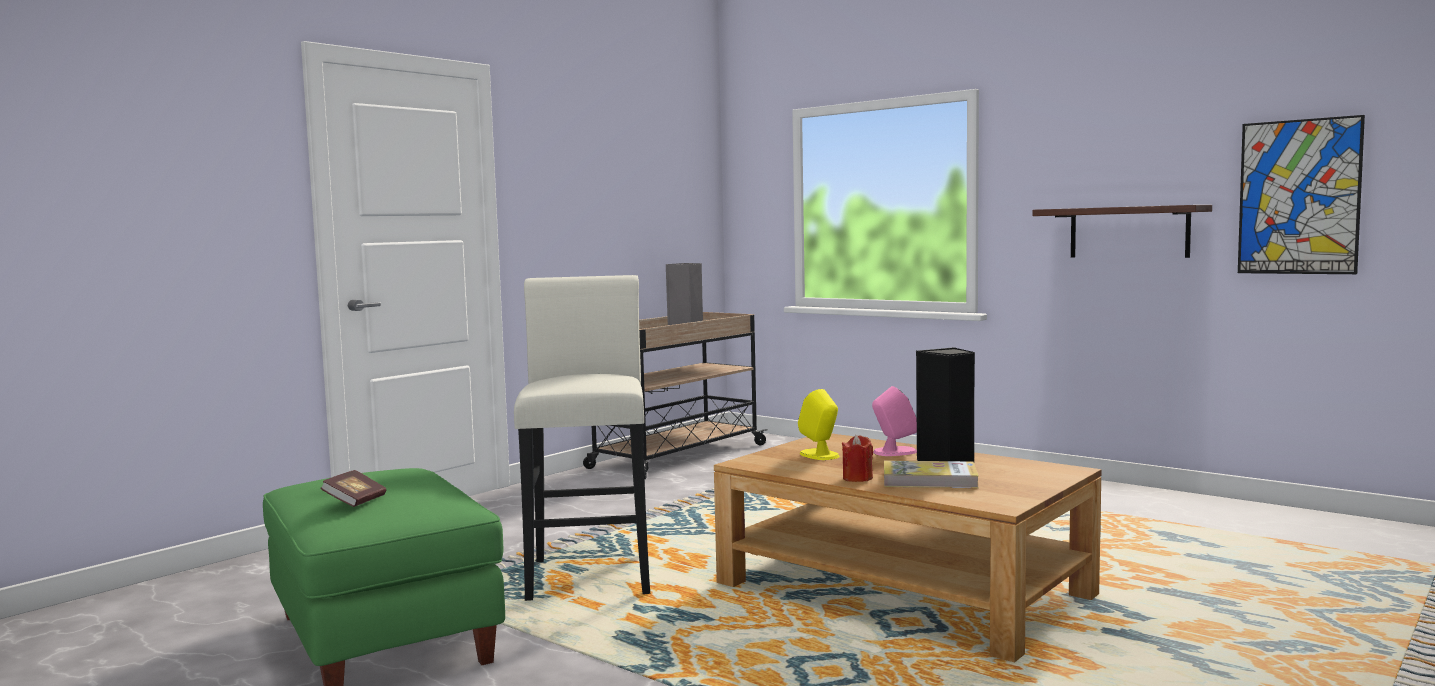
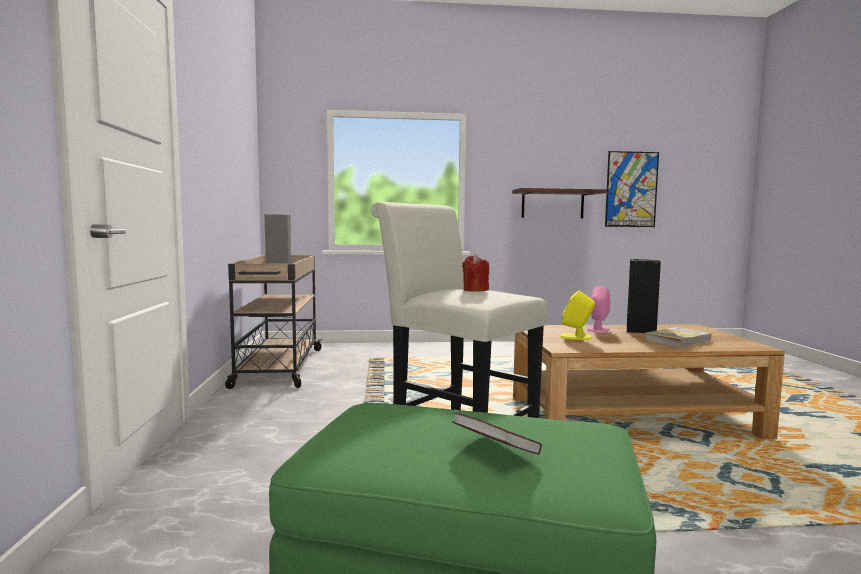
camera: 45 degrees left, 0 degrees up
(857, 478) = (651, 346): red candle -> red candle (475, 290)

